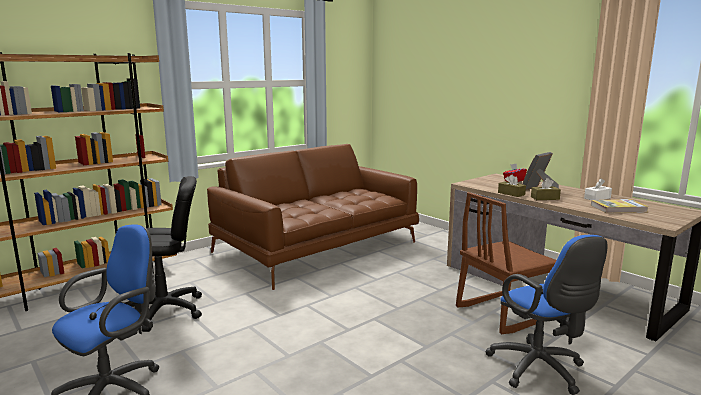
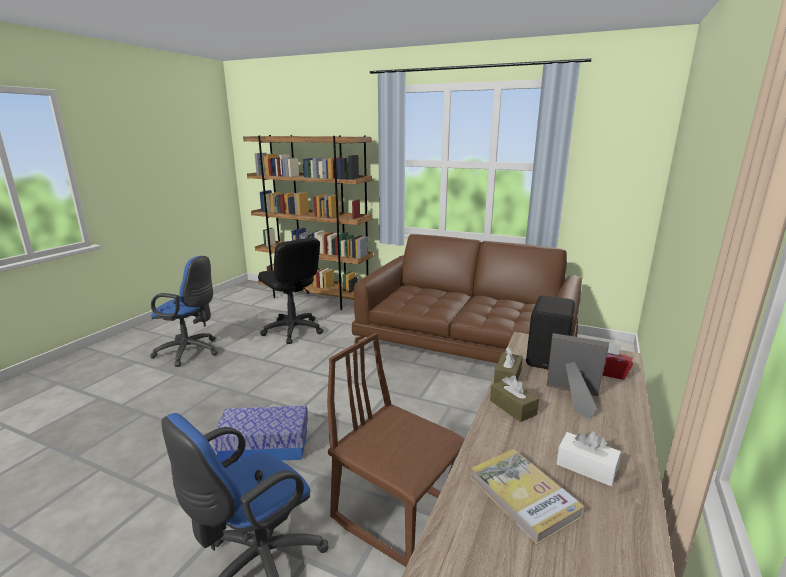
camera: 65 degrees right, 5 degrees up
(397, 354) = (264, 447): none -> storage box
(492, 184) = (549, 358): none -> black speaker

